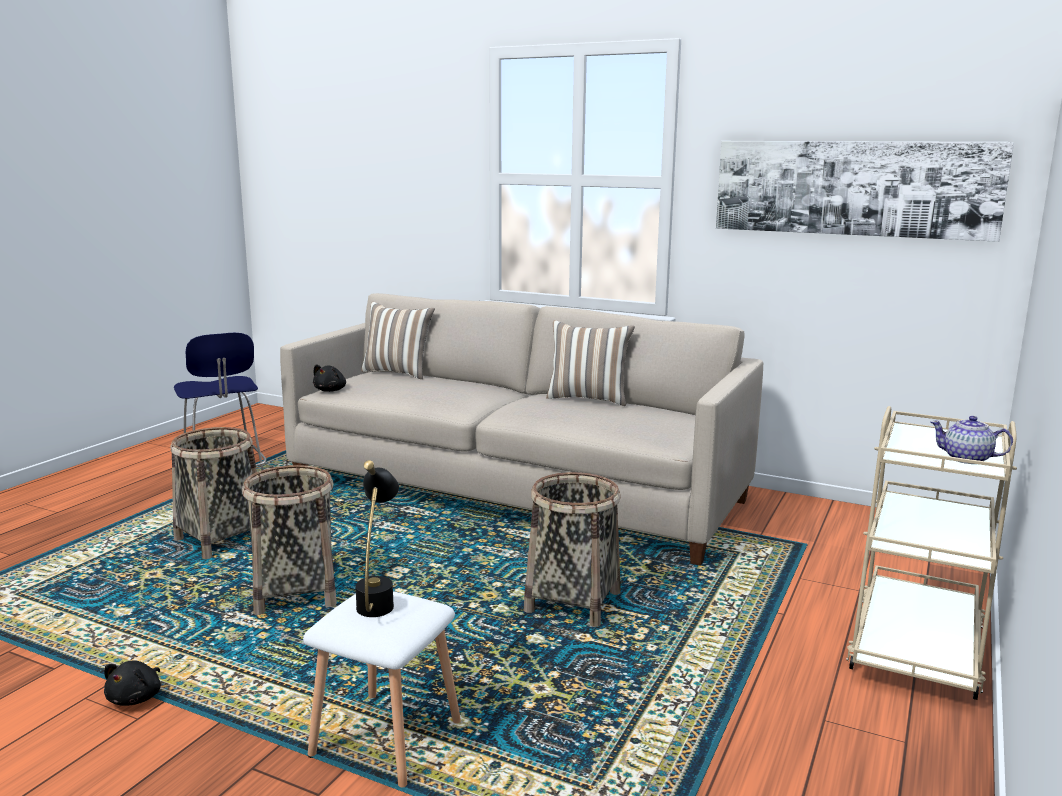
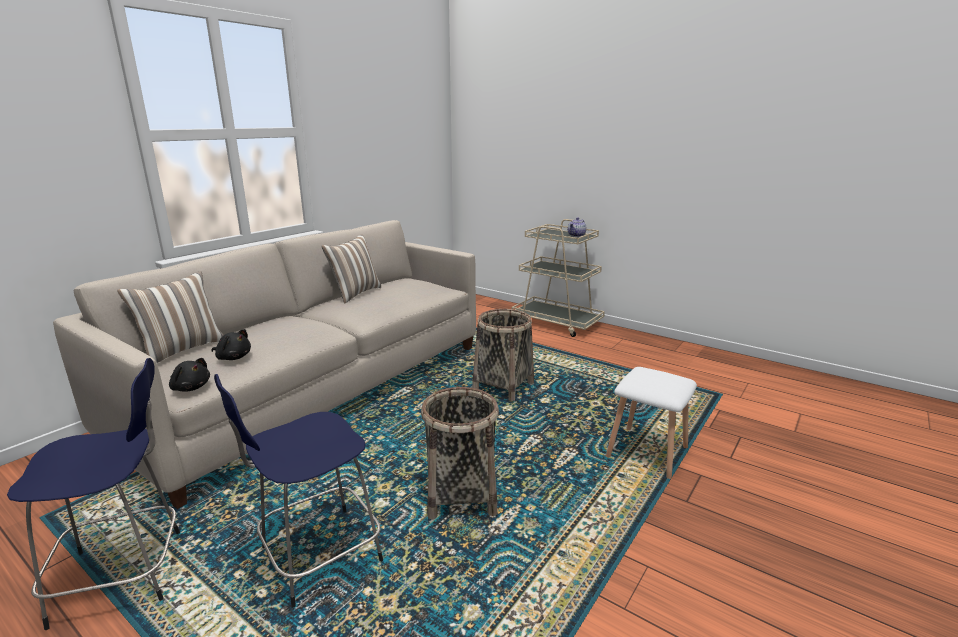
camera: 80 degrees left, 5 degrees up
(136, 698) = (621, 572): black plush toy -> black plush toy (233, 357)
(221, 539) = (317, 557): basket -> blue stool
(378, 598) = (642, 380): black table lamp -> none
(854, 188) = (392, 130): picture -> none

